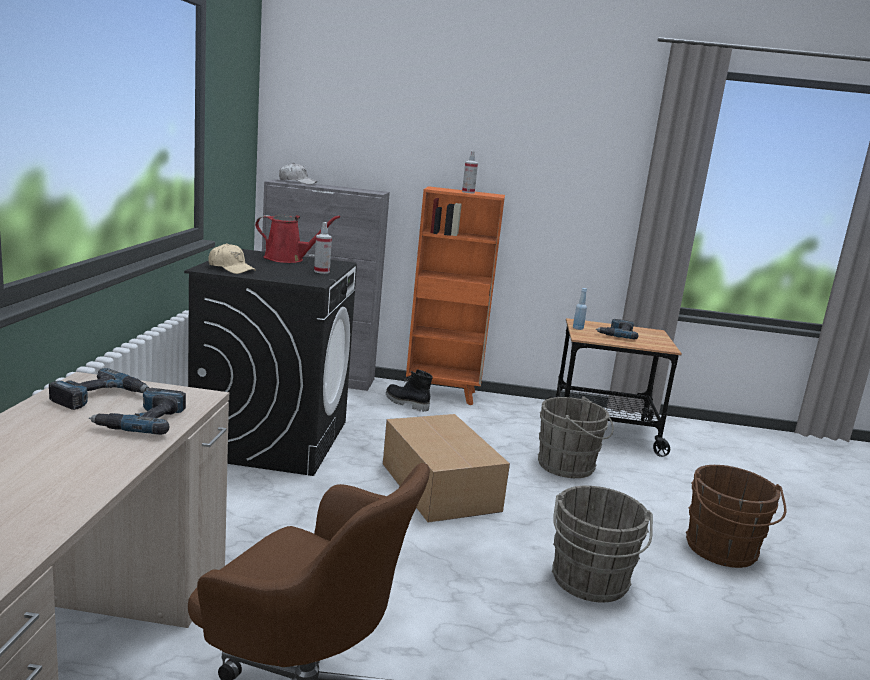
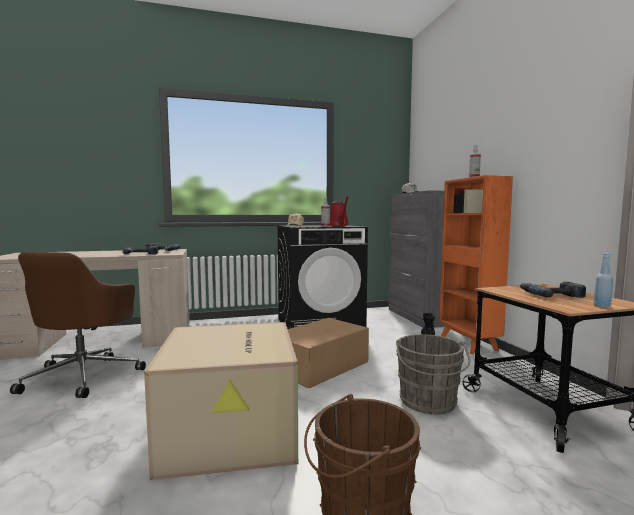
camera: 70 degrees right, 10 degrees down
(577, 328) = (519, 287): blue bottle -> blue bottle (602, 306)
(589, 582) = (232, 432): grey bucket -> cardboard box

